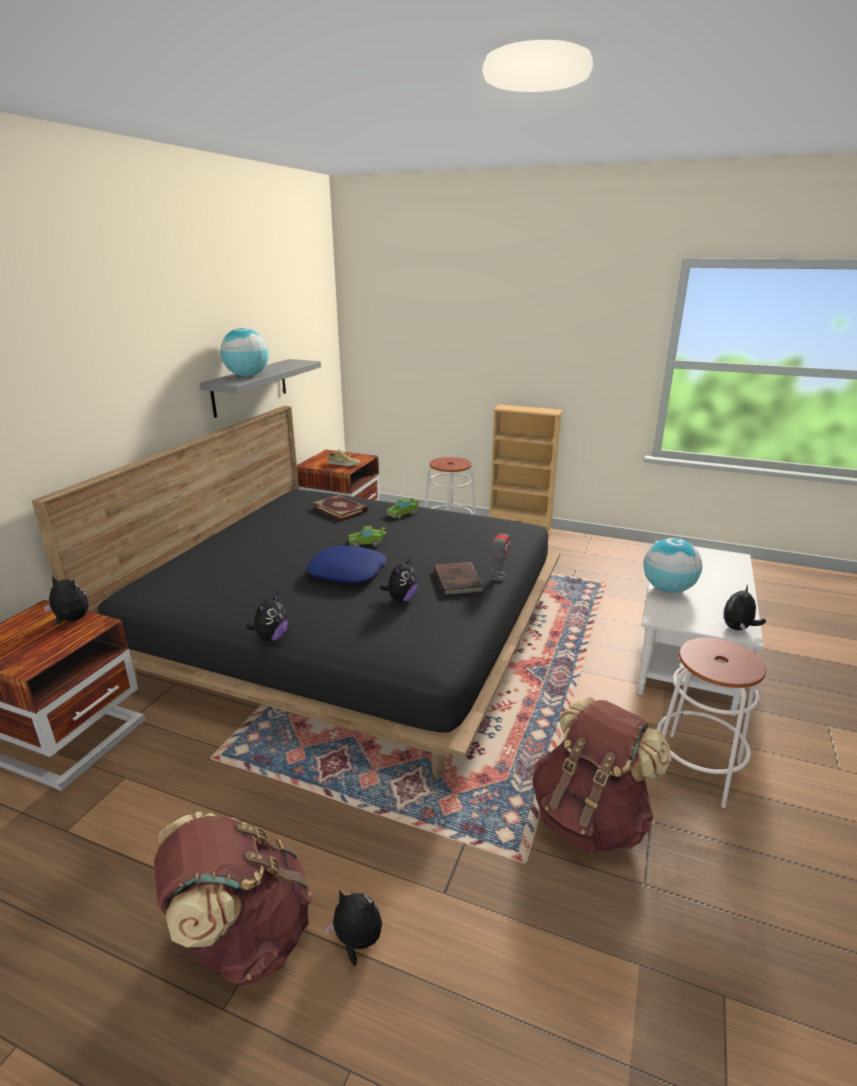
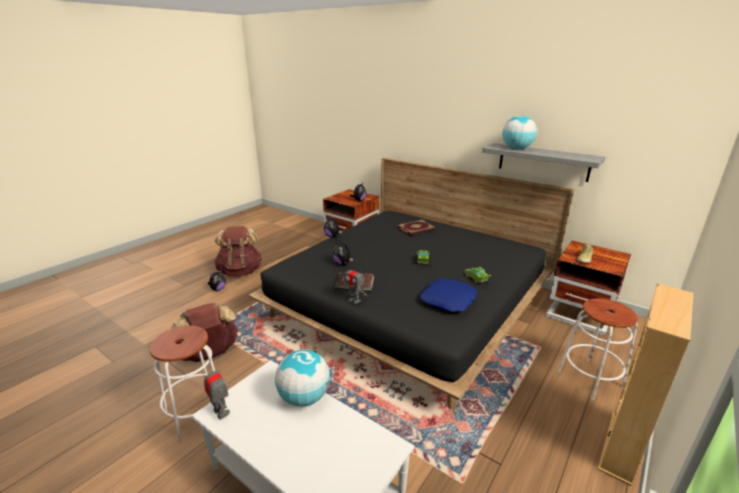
camera: 105 degrees right, 0 degrees up
(340, 509) = (486, 257): book -> book (416, 229)
(347, 571) = (384, 252): blue pillow -> blue pillow (448, 300)
(738, 628) = (221, 412): plush toy -> toy robot

